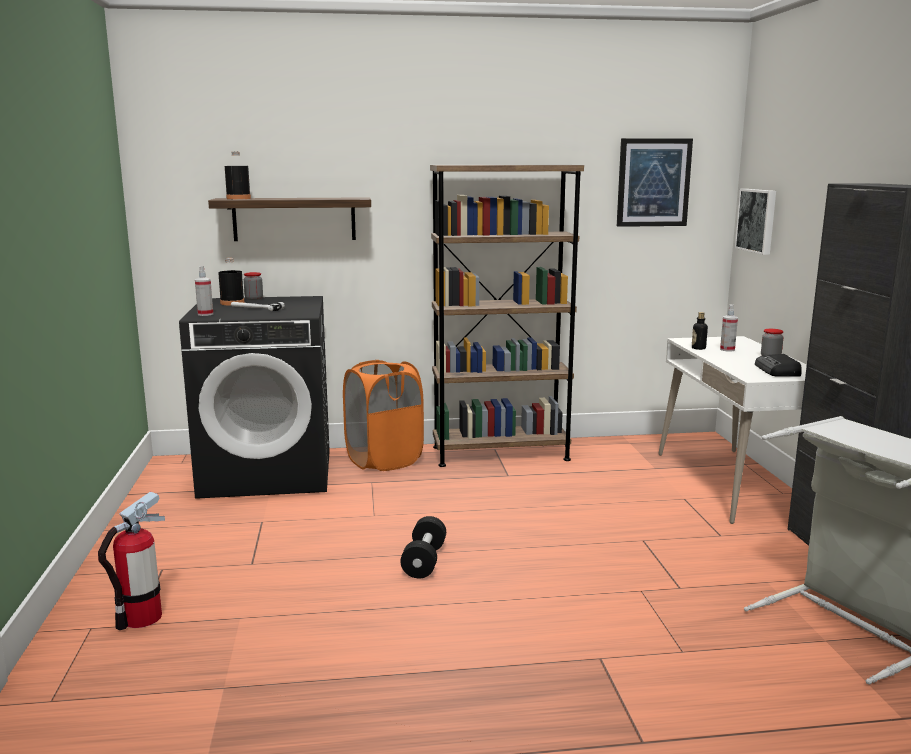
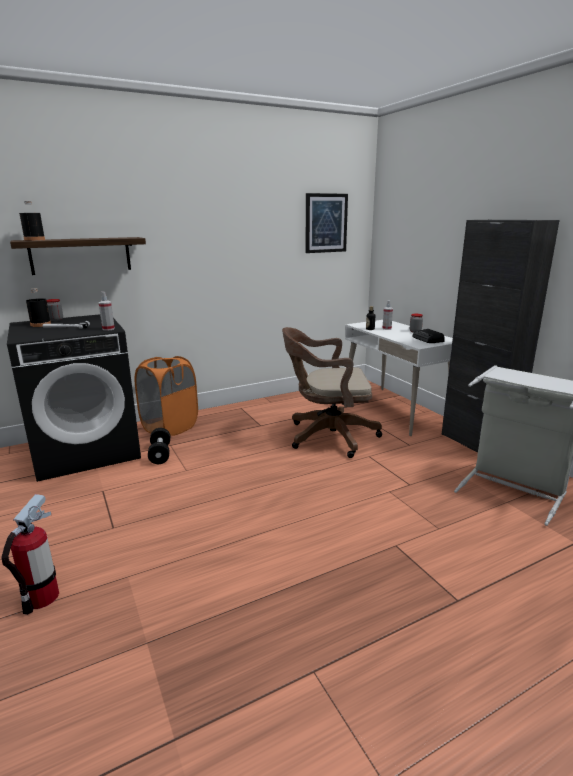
camera: 20 degrees left, 5 degrees up
(205, 314) = (26, 336): spray bottle -> spray bottle (108, 329)
(424, 561) = (241, 499): black dumbbell -> black dumbbell (160, 454)
(500, 453) = (246, 410): brown bookcase -> none
(597, 504) = (327, 436): none -> brown office chair
(757, 220) = (390, 246): picture -> none

